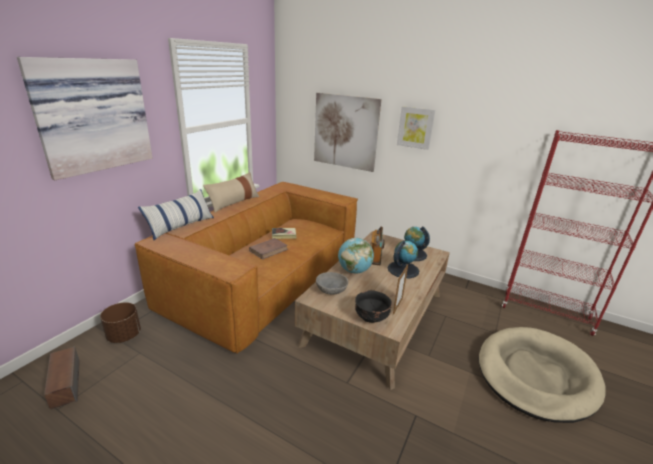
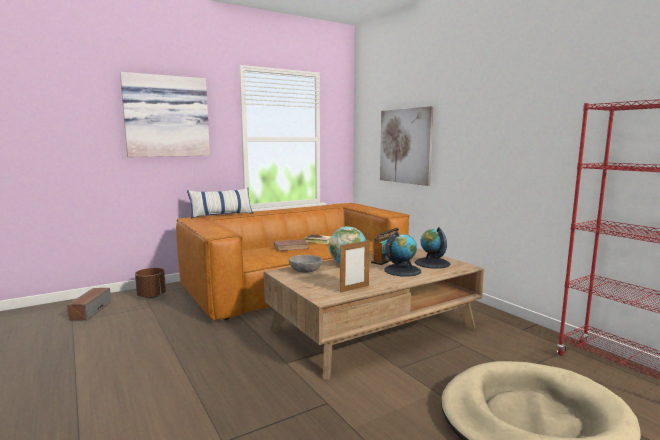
camera: 30 degrees right, 15 degrees down
(234, 202) = (284, 208): beige pillow -> none
(371, 317) = (315, 290): black bowl -> none
(415, 127) = (465, 131): picture -> none

